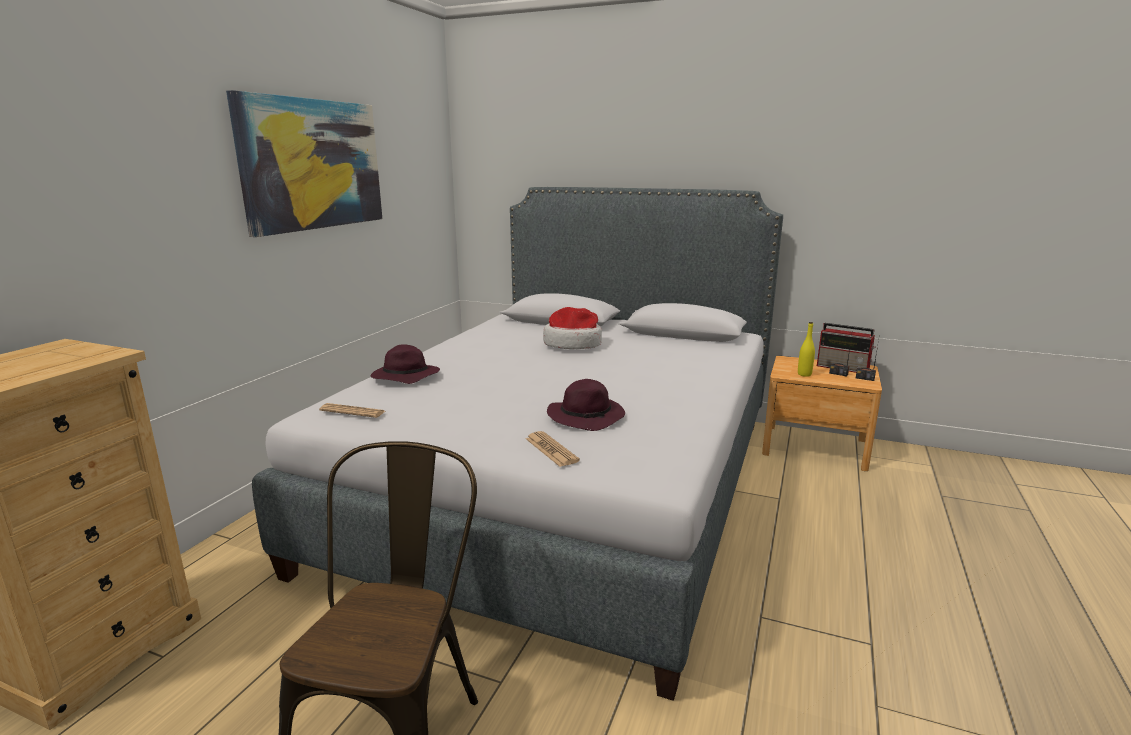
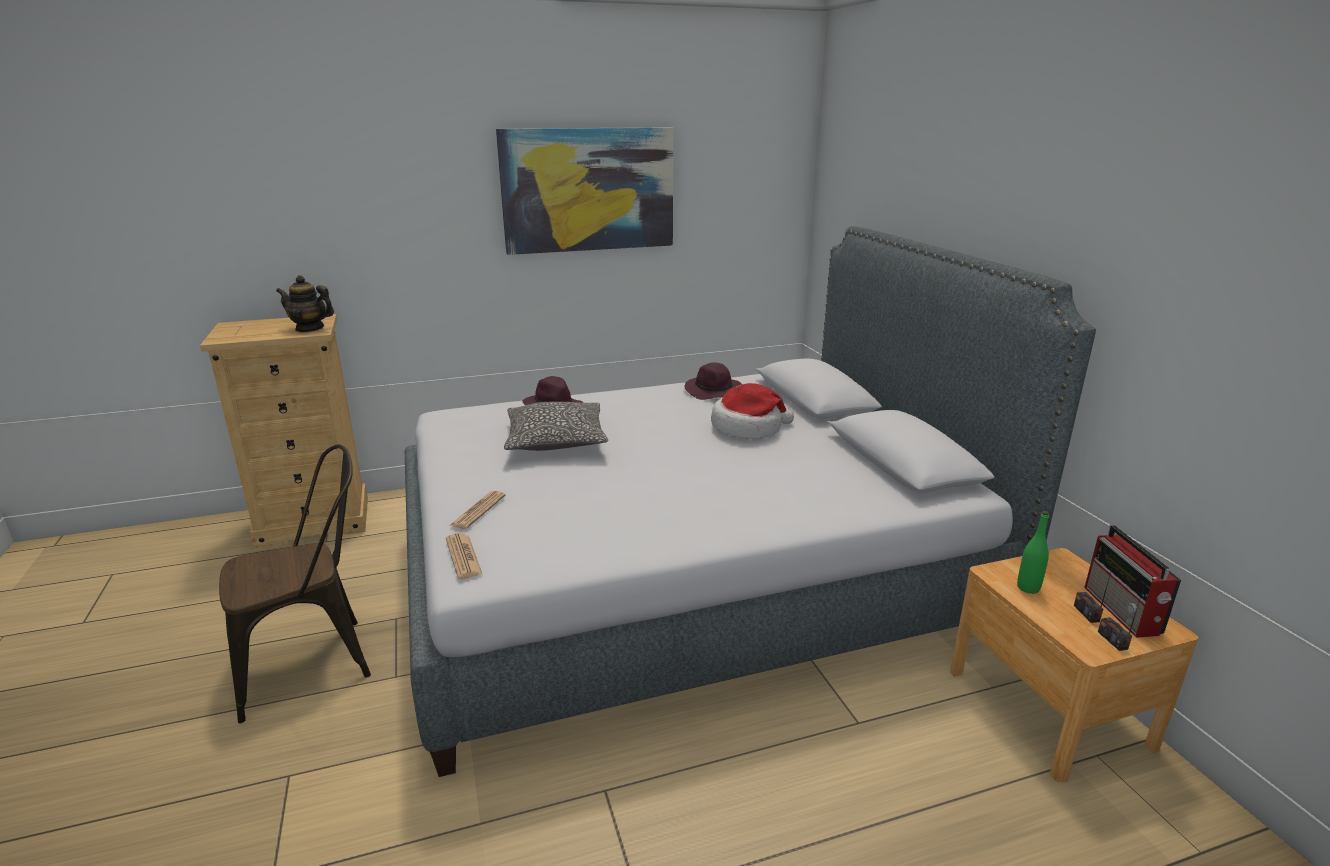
camera: 50 degrees right, 5 degrees up
(85, 354) = (309, 328): none -> teapot
(352, 411) = (463, 421): newspaper -> newspaper (463, 556)
(474, 392) = (556, 440): none -> pillow
(587, 417) = (568, 499): purple hat -> purple hat (714, 392)
(804, 374) = (1028, 588): yellow bottle -> green bottle

